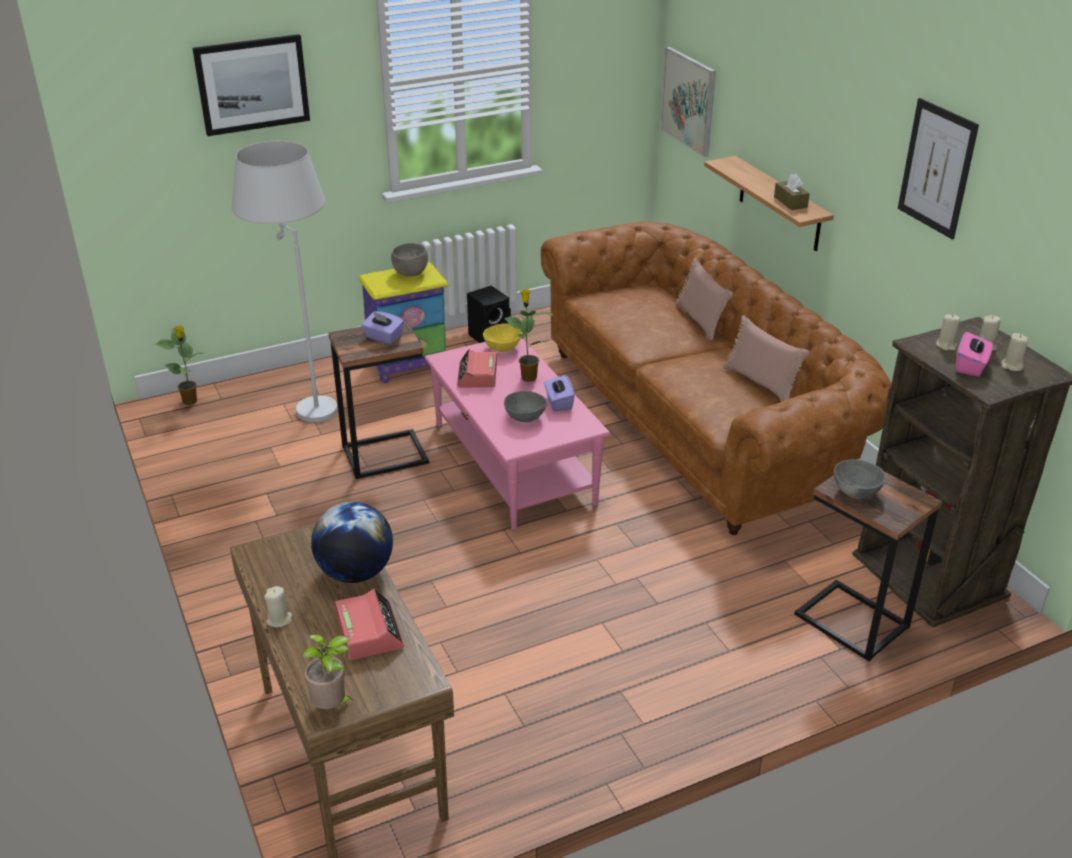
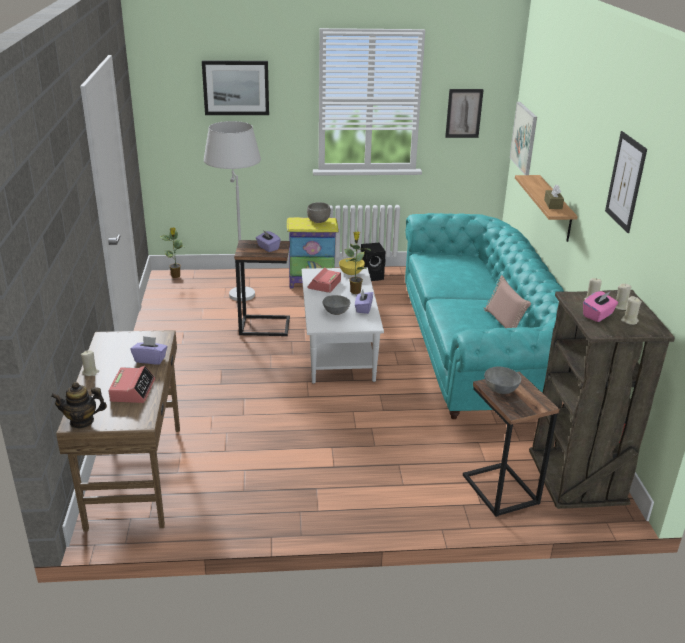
camera: 20 degrees right, 5 degrees down
(332, 706) = (82, 421): potted plant -> teapot
(355, 572) = (150, 359): globe -> purple tissue box
(514, 464) = (338, 347): pink coffee table -> white coffee table
(591, 74) = (464, 113): none -> picture
(700, 321) = (491, 281): beige pillow -> none
(702, 418) = (479, 348): brown sofa -> turquoise sofa

